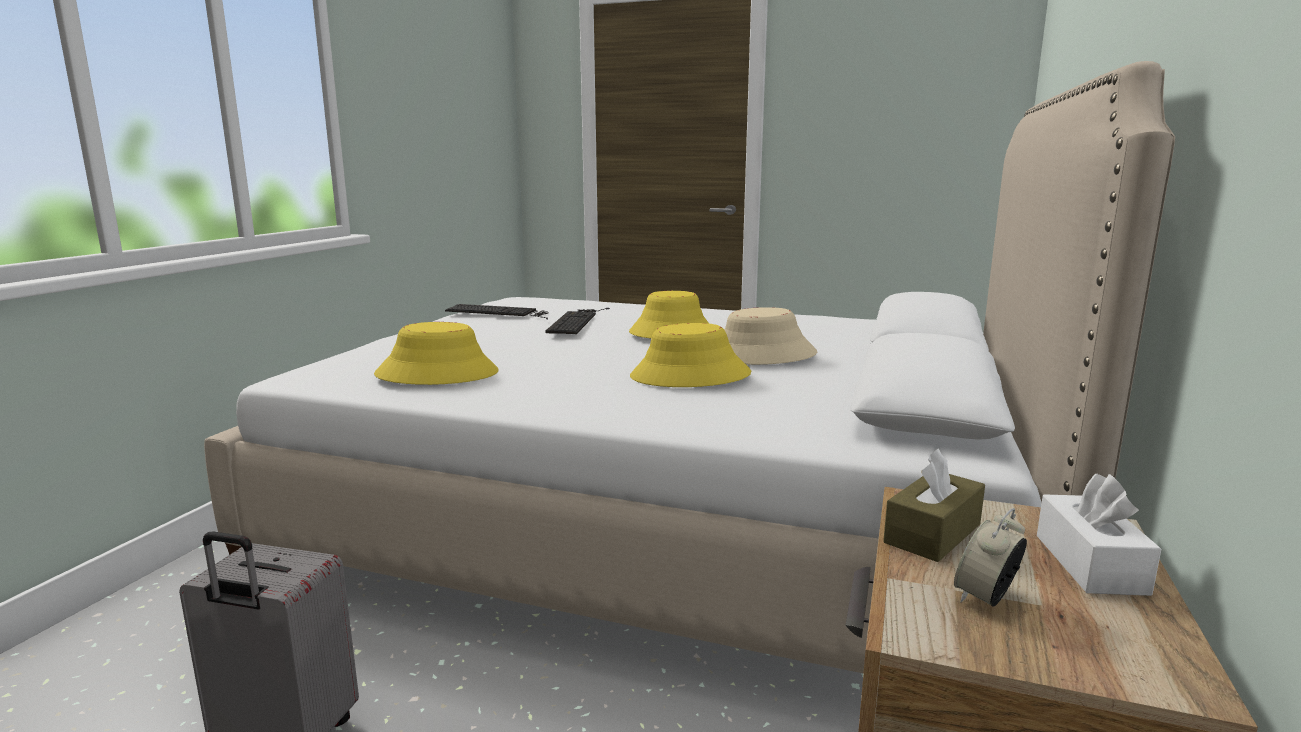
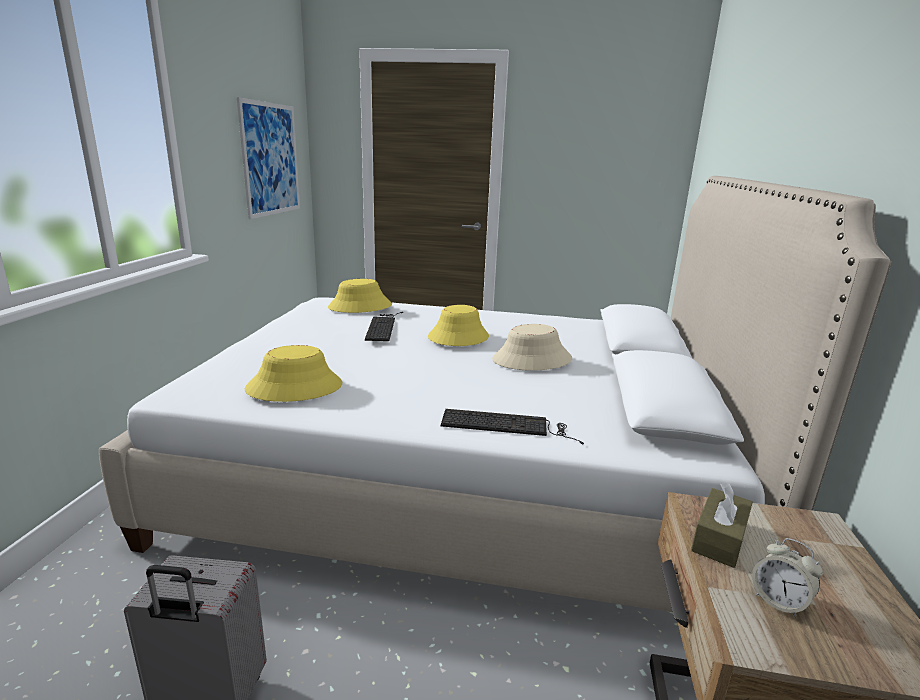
camera: 10 degrees left, 5 degrees up
(462, 128) = (271, 159): none -> picture
(500, 312) = (319, 317): keyboard -> keyboard (507, 425)
(690, 376) = (490, 383): yellow hat -> yellow hat (360, 307)
(985, 598) = (778, 601): alarm clock -> alarm clock turned 75 degrees counterclockwise
(1090, 564) = (828, 560): white tissue box -> none

